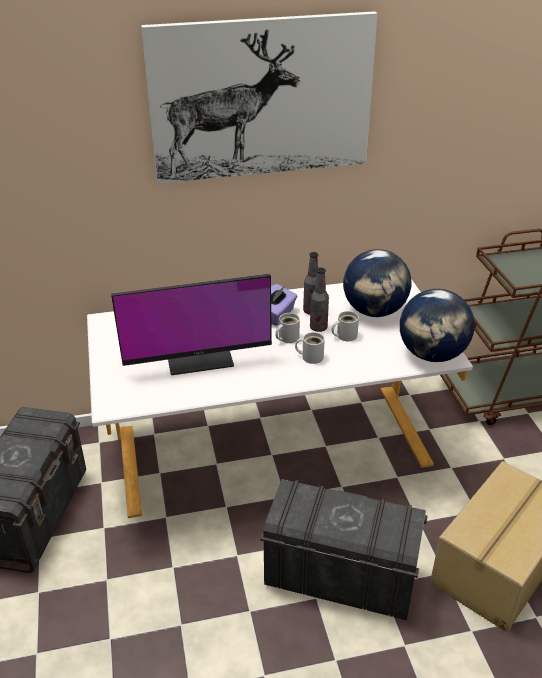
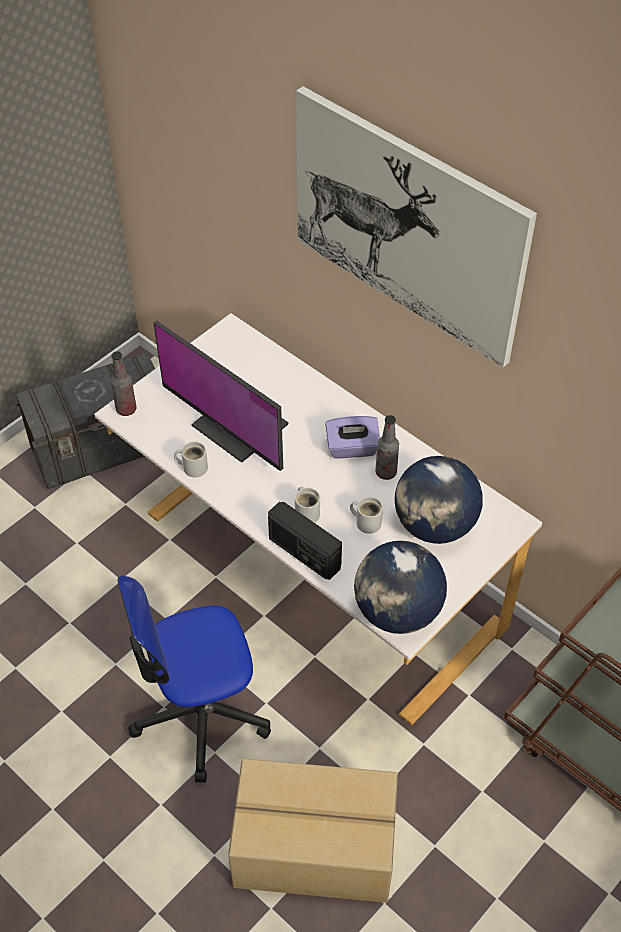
camera: 55 degrees right, 15 degrees up
(286, 337) = (321, 477): white mug -> white mug (193, 466)
(318, 328) = (361, 493): bottle -> bottle (126, 409)
(340, 576) = (200, 713): grey storage box -> office chair
(346, 373) = (304, 553): none -> radio

